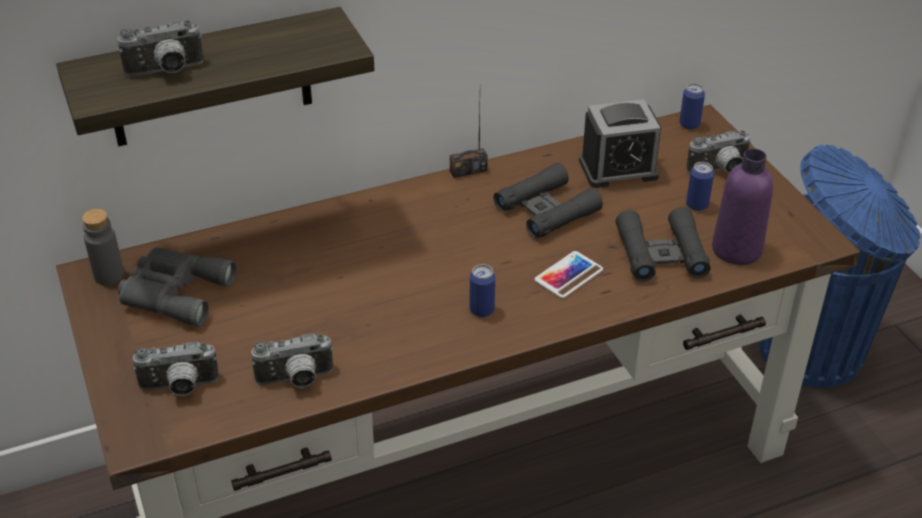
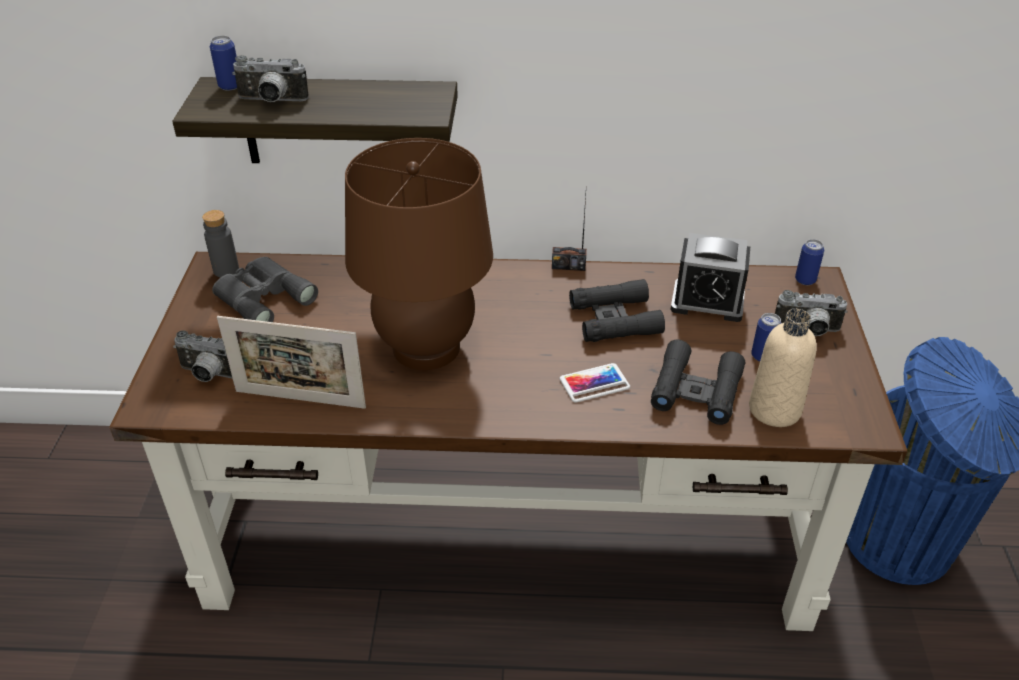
camera: 25 degrees right, 0 degrees up
(296, 380) = (300, 399): camera -> picture frame
(386, 290) = (426, 347): none -> brown table lamp
(481, 310) = (495, 390): can -> can (230, 86)
(736, 249) = (774, 409): purple bottle -> beige bottle

